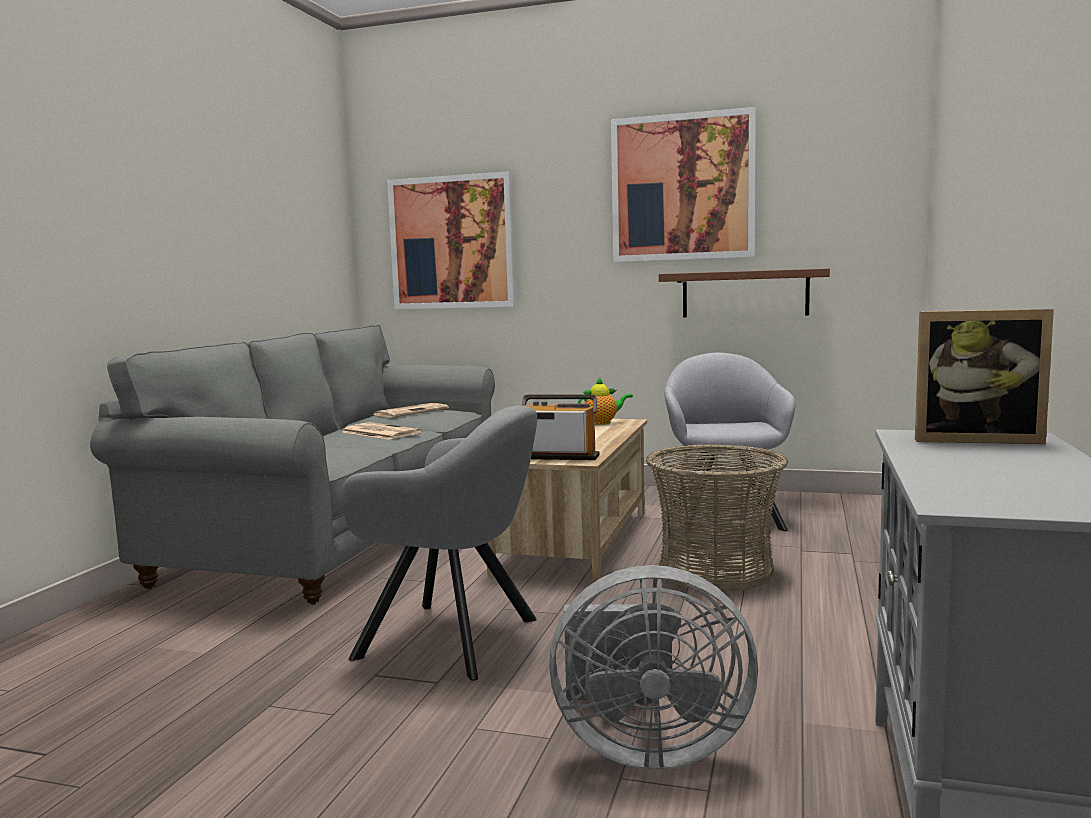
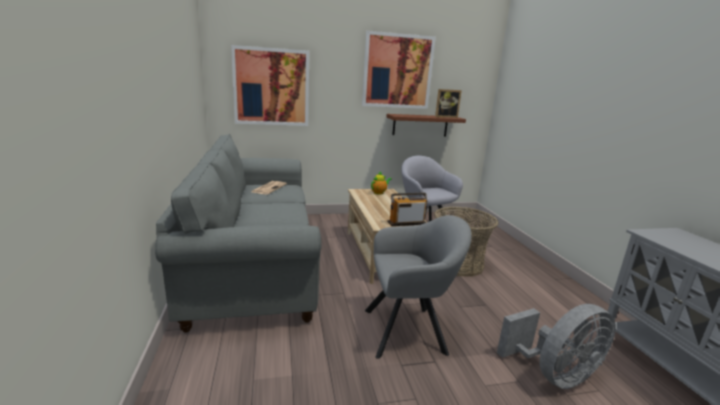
camera: 30 degrees left, 10 degrees up
(379, 432) = (277, 207): newspaper -> none
(975, 439) = (672, 235): picture frame -> picture frame (445, 117)

